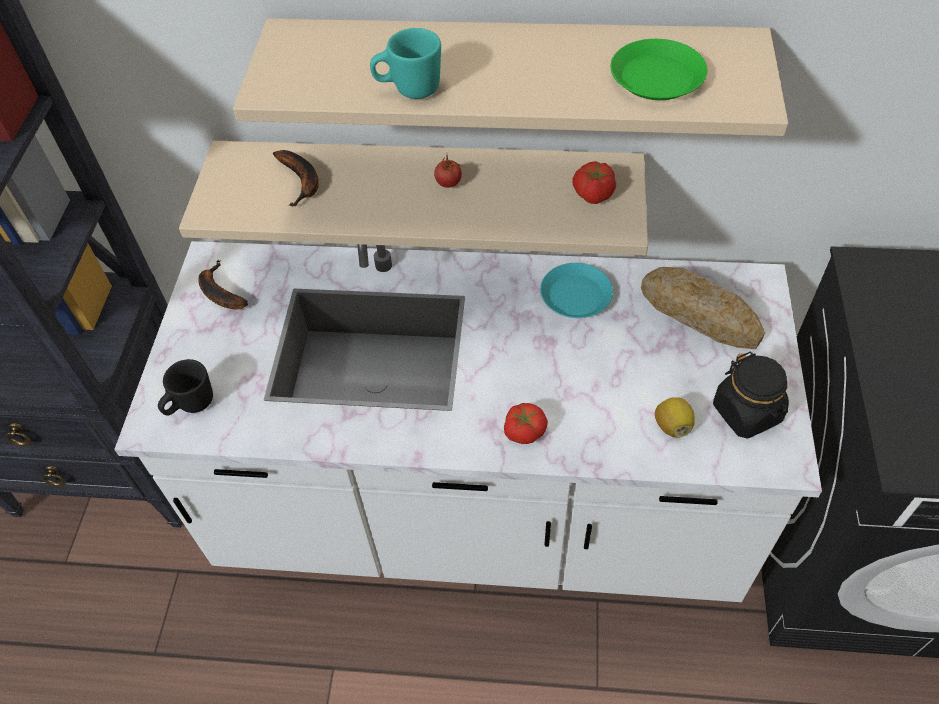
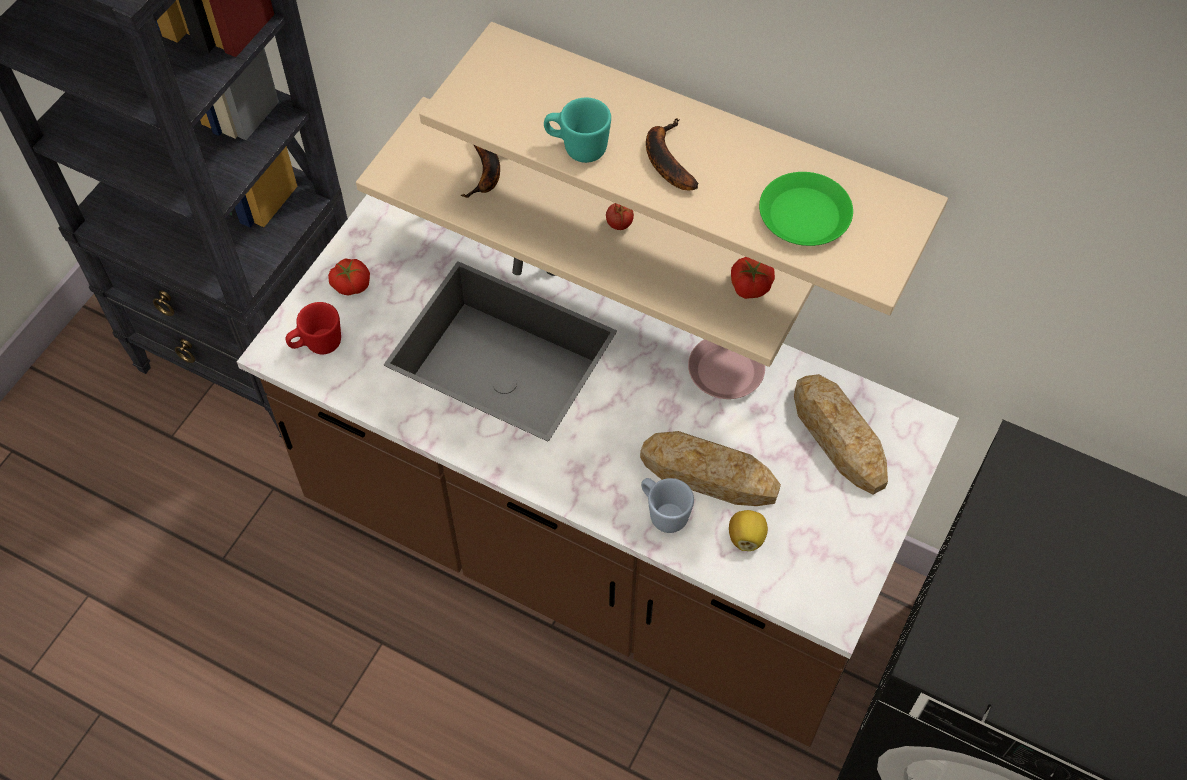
camera: 20 degrees right, 5 degrees up
(190, 405) = (317, 345): black mug -> red mug
(218, 292) = (386, 239): banana -> banana (665, 159)
(479, 512) = (593, 548): white counter -> brown counter
(524, 430) = (605, 487): tomato -> tomato (351, 284)
(575, 295) = (726, 371): turquoise plate -> pink plate
(588, 433) = (663, 513): none -> blue mug
(609, 385) = (708, 475): none -> bread
(747, 412) = (826, 553): black jar -> none

